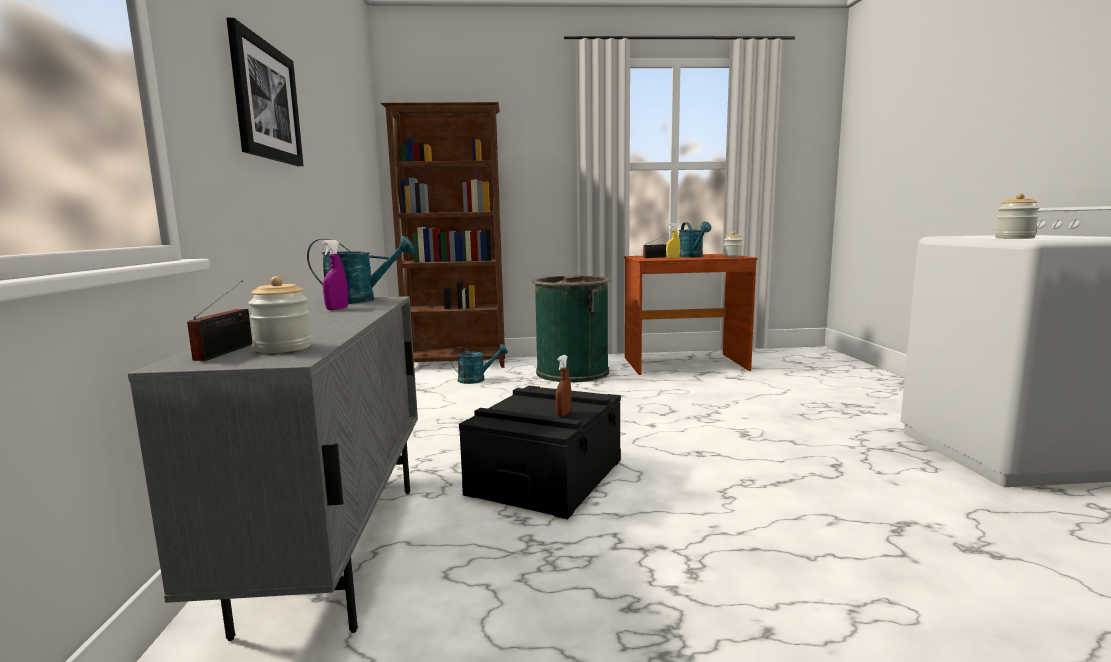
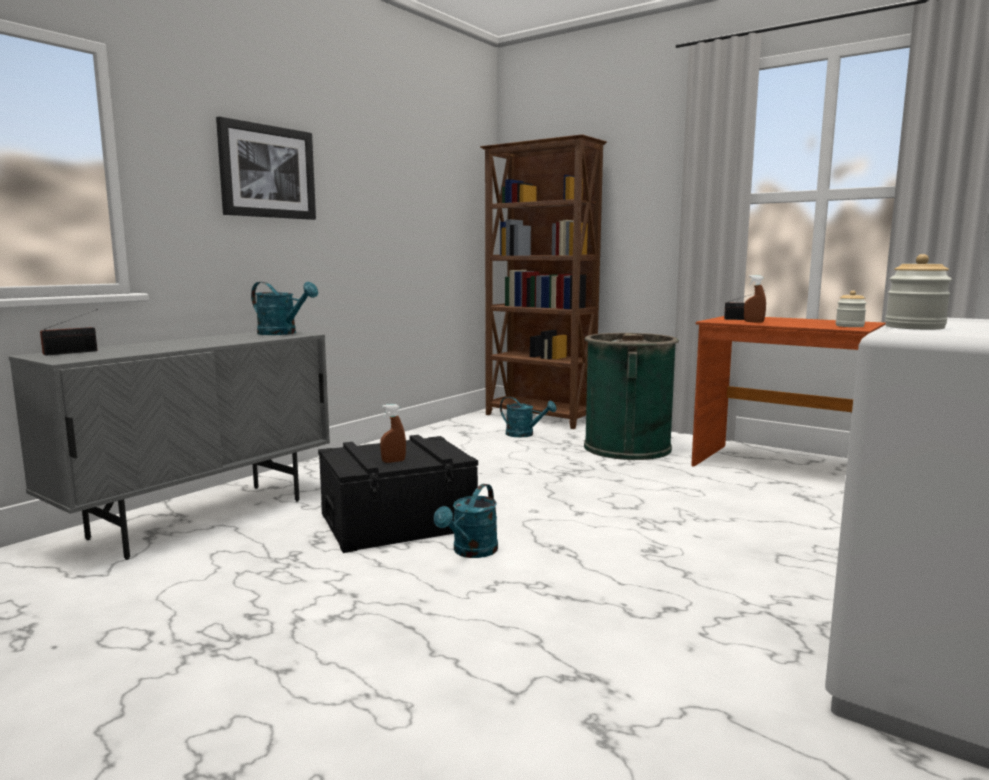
camera: 40 degrees right, 0 degrees up
(283, 348) = (93, 354): jar -> none
(337, 309) = (238, 337): purple spray bottle -> none
(672, 258) = (753, 322): yellow spray bottle -> brown spray bottle
(692, 257) = (790, 323): turquoise watering can -> turquoise watering can (471, 552)

